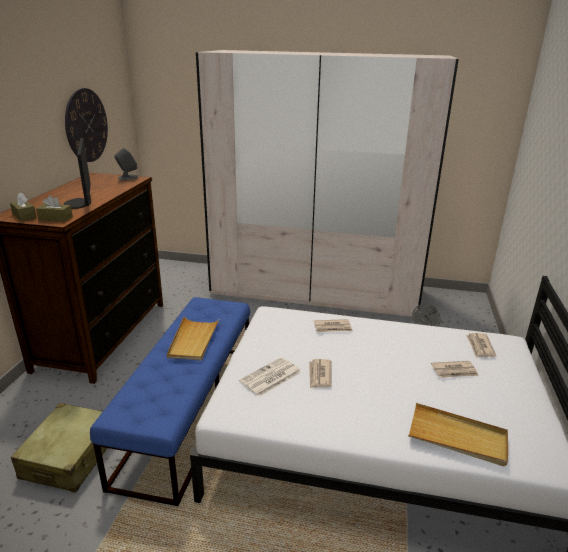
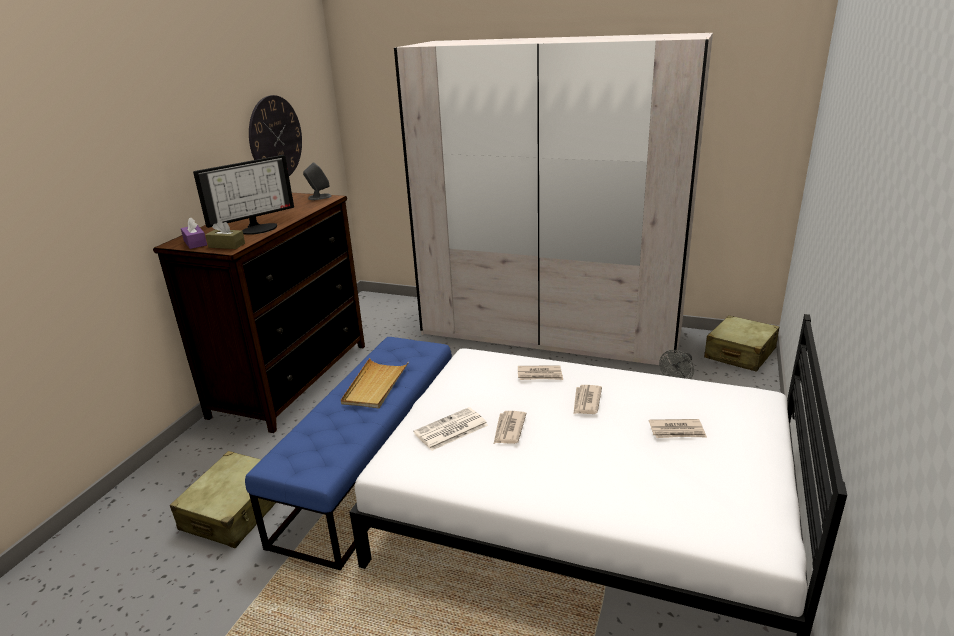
camera: 10 degrees right, 0 degrees up
(24, 216) = (195, 243): brown tissue box -> purple tissue box
(80, 203) = (258, 228): monitor -> monitor turned 120 degrees counterclockwise
(457, 437) = (654, 507): beige tray -> none
(463, 305) = (739, 354): none -> beige suitcase
(480, 347) = (719, 403): newspaper -> newspaper (586, 401)

